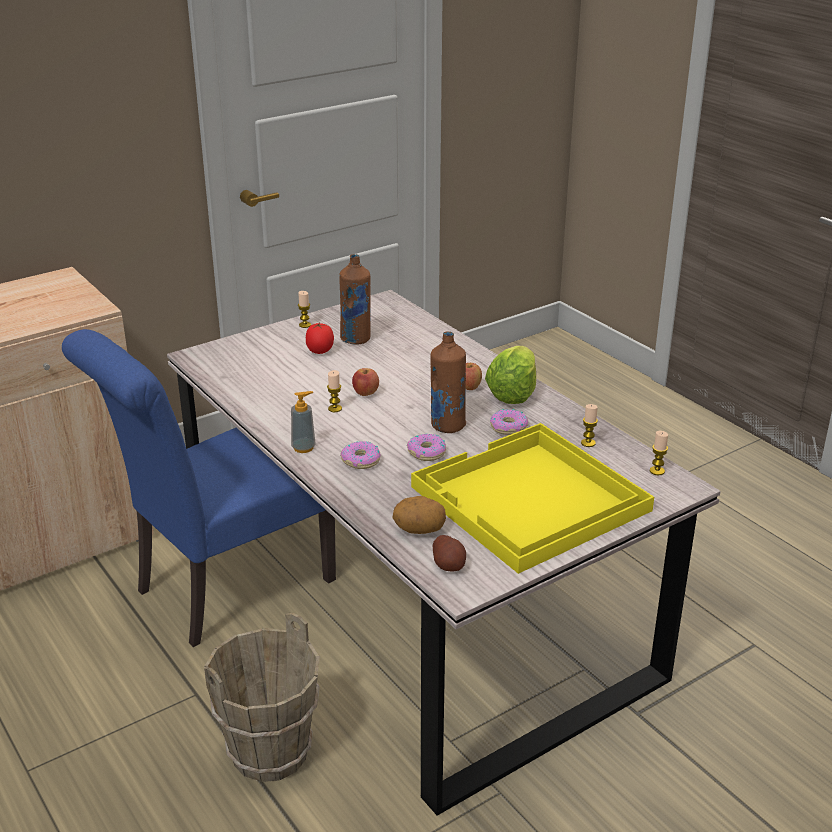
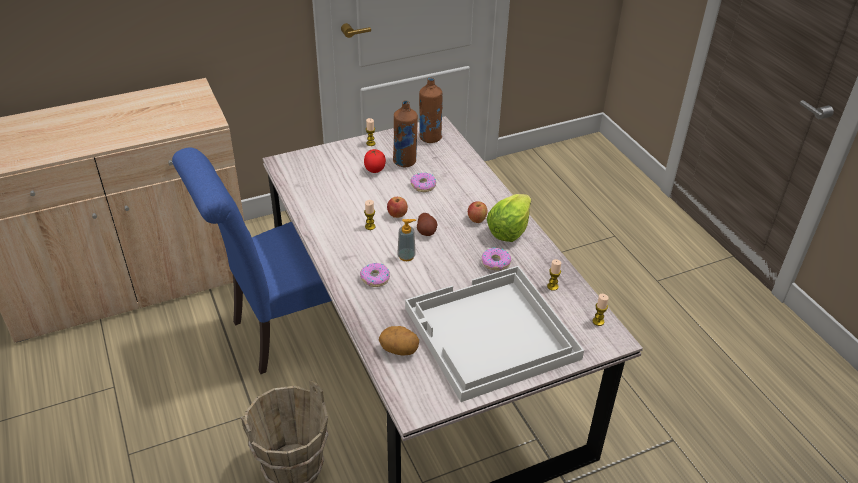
camera: 10 degrees right, 10 degrees up
(303, 448) = (336, 260): soap dispenser -> soap dispenser (406, 256)
(426, 452) = (426, 278): donut -> donut (423, 185)
(447, 425) = (449, 254): brown bottle -> brown bottle (430, 137)
(449, 565) = (411, 385): potato -> potato (426, 231)
(529, 500) = (490, 334): yellow tray -> white tray

